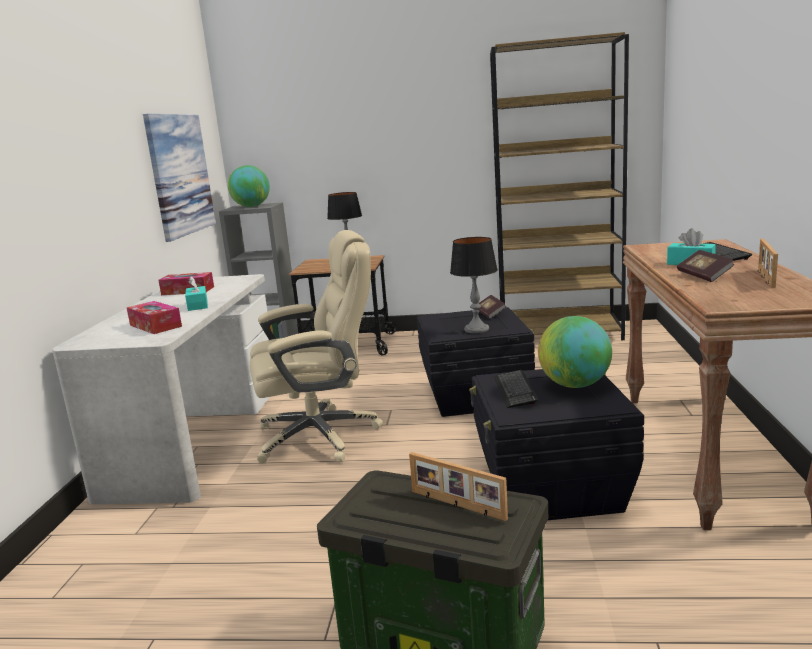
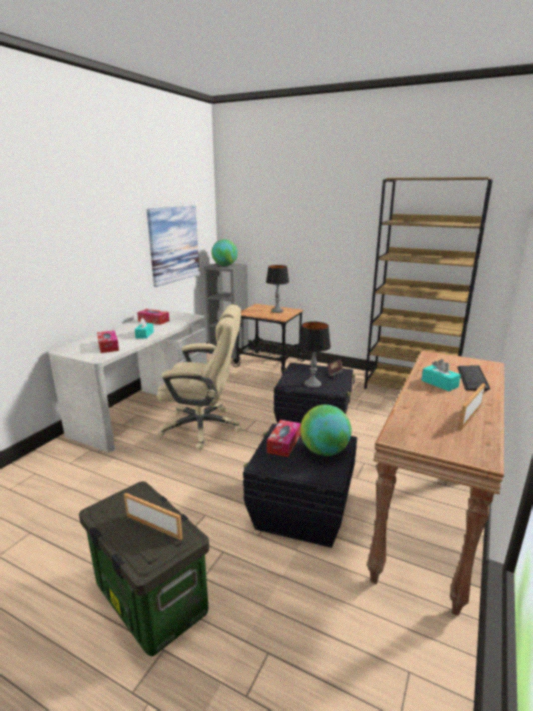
camera: 20 degrees right, 5 degrees up
(457, 505) = (154, 526): picture frame -> picture frame turned 150 degrees clockwise
(514, 390) = (284, 443): keyboard -> tissue box
(704, 276) = (429, 401): book -> none

